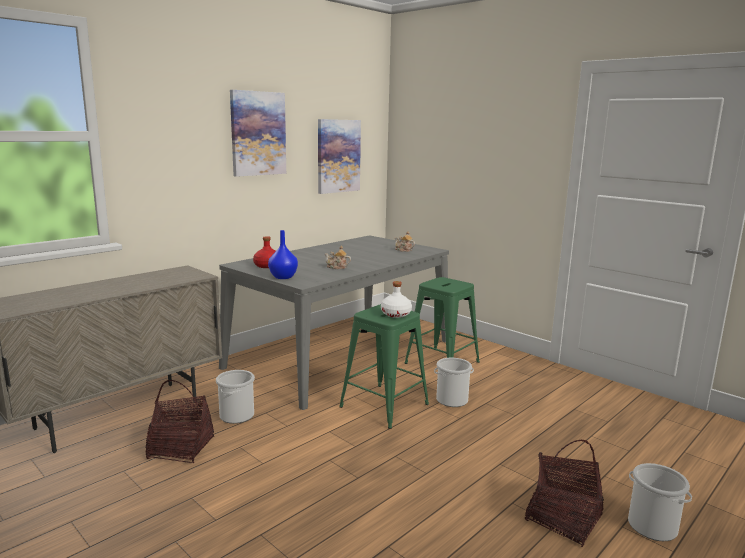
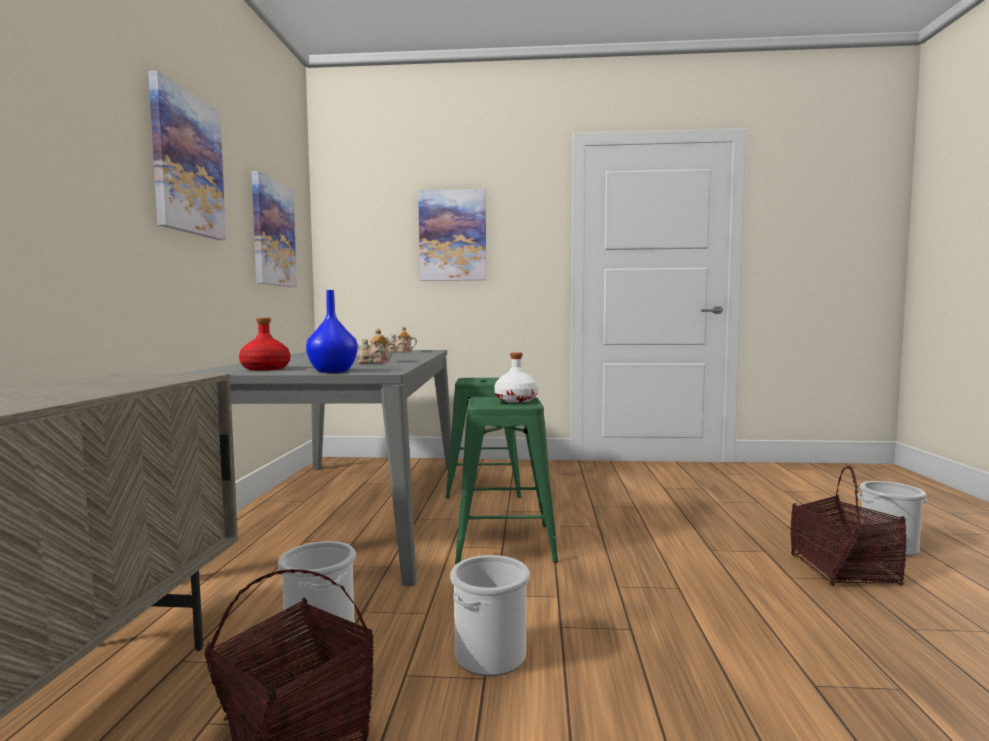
camera: 40 degrees left, 10 degrees down
(452, 400) = (559, 514): bucket -> bucket (490, 655)
(476, 153) = (452, 235): none -> picture

